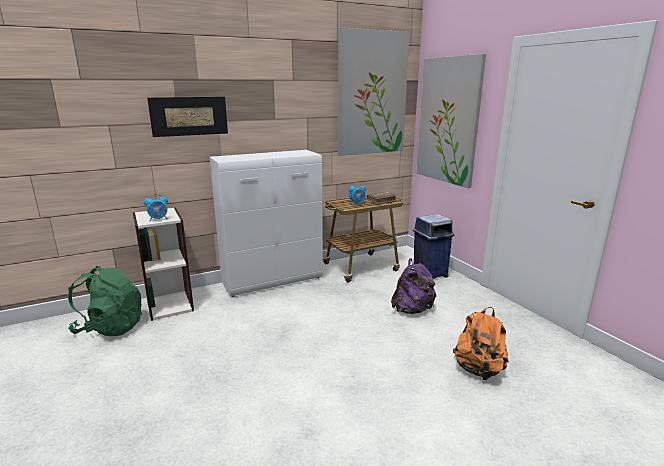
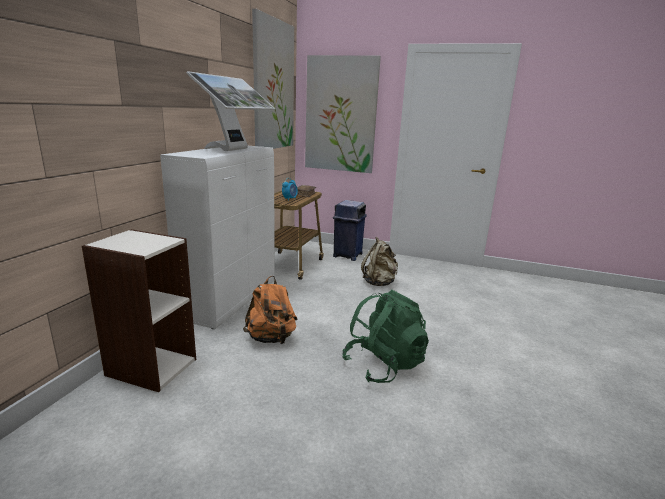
camera: 45 degrees left, 0 degrees up
(110, 328) = (111, 427): green backpack -> green backpack (383, 365)
(158, 219) = (153, 244): alarm clock -> none
(189, 116) = (135, 97): picture -> none
(276, 155) = (235, 150): none -> monitor
(412, 310) = (379, 283): purple backpack -> beige backpack
(478, 370) = (473, 303): orange backpack -> orange backpack (271, 338)

